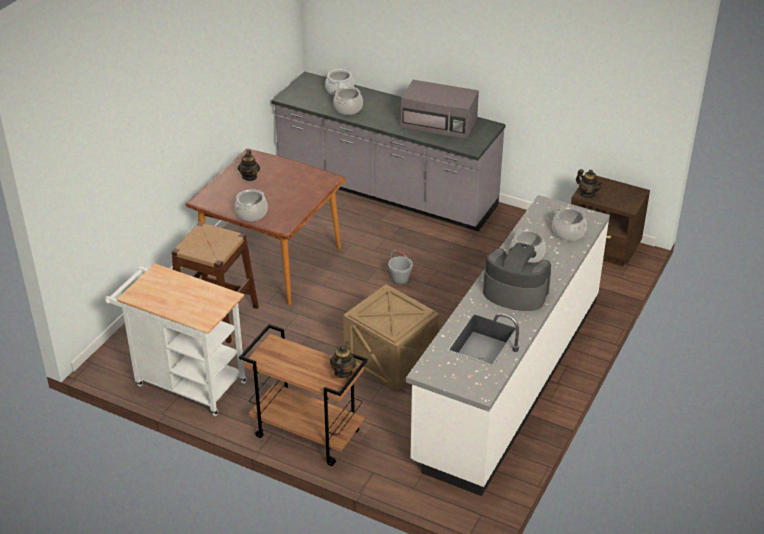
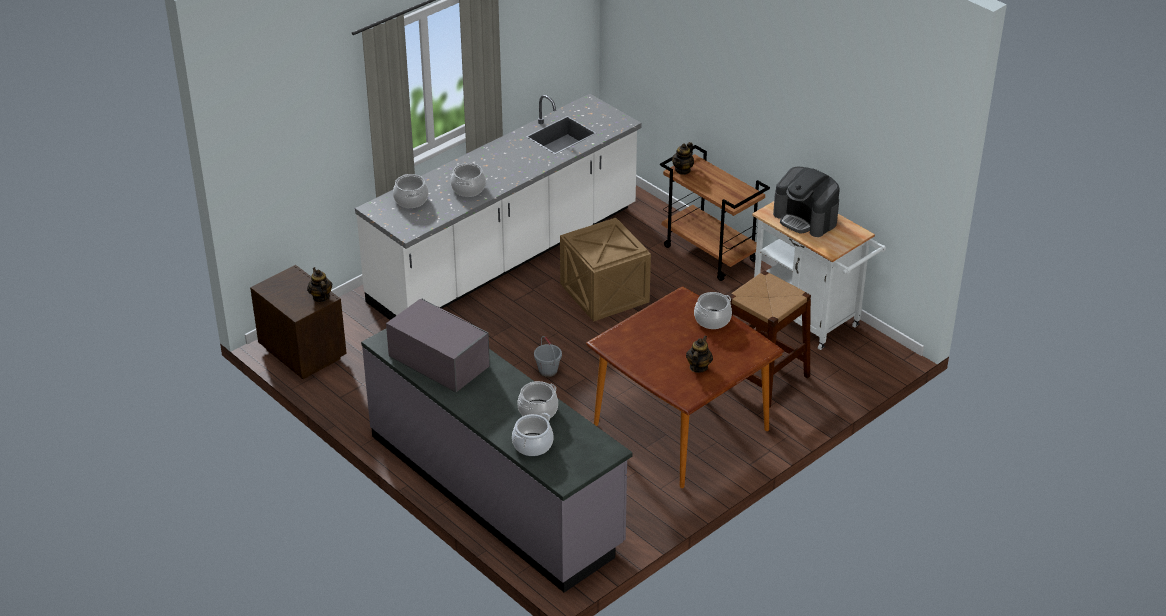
camera: 160 degrees left, 0 degrees up
(515, 293) = (506, 161): coffee machine -> coffee machine (805, 218)

